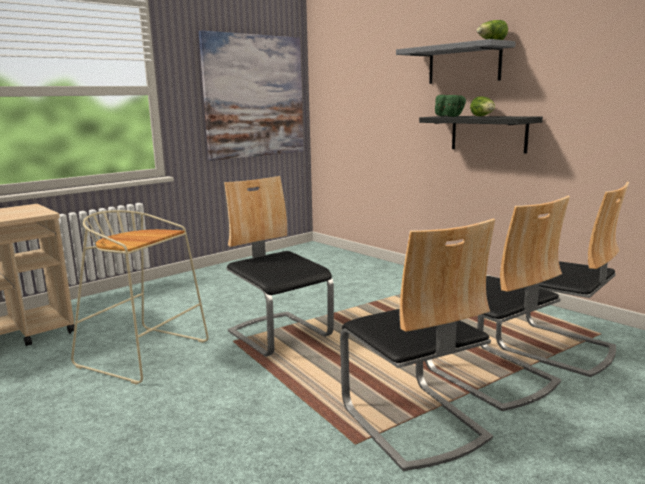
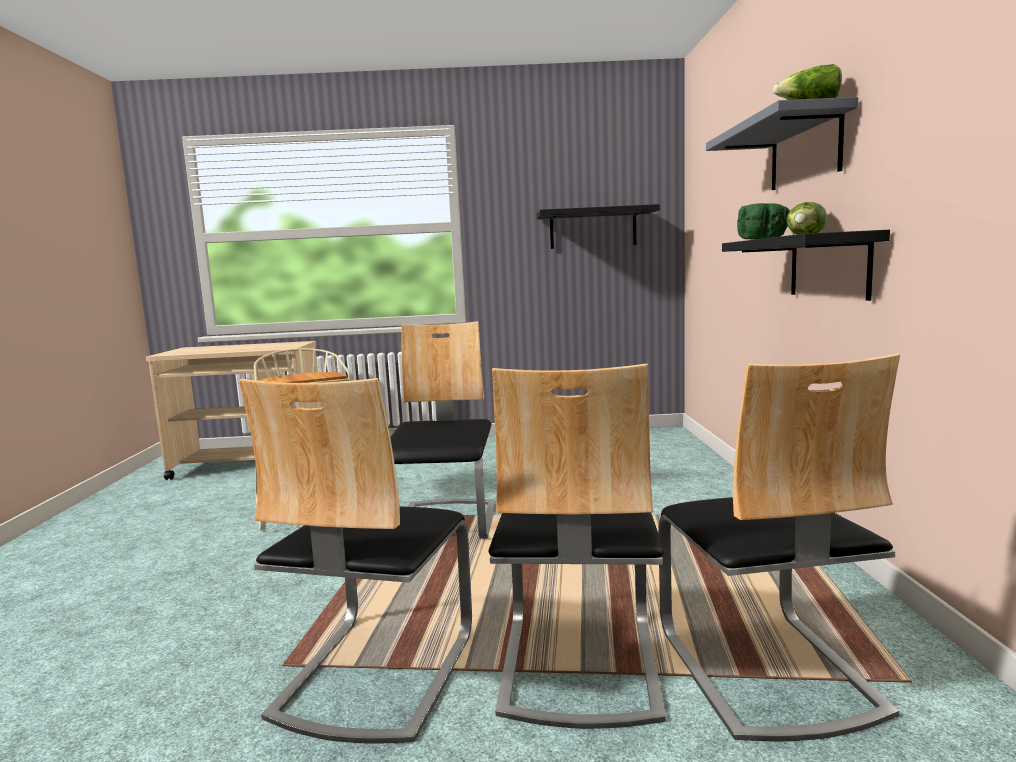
camera: 40 degrees right, 5 degrees down
(254, 96) = (593, 229): picture -> black shelf

